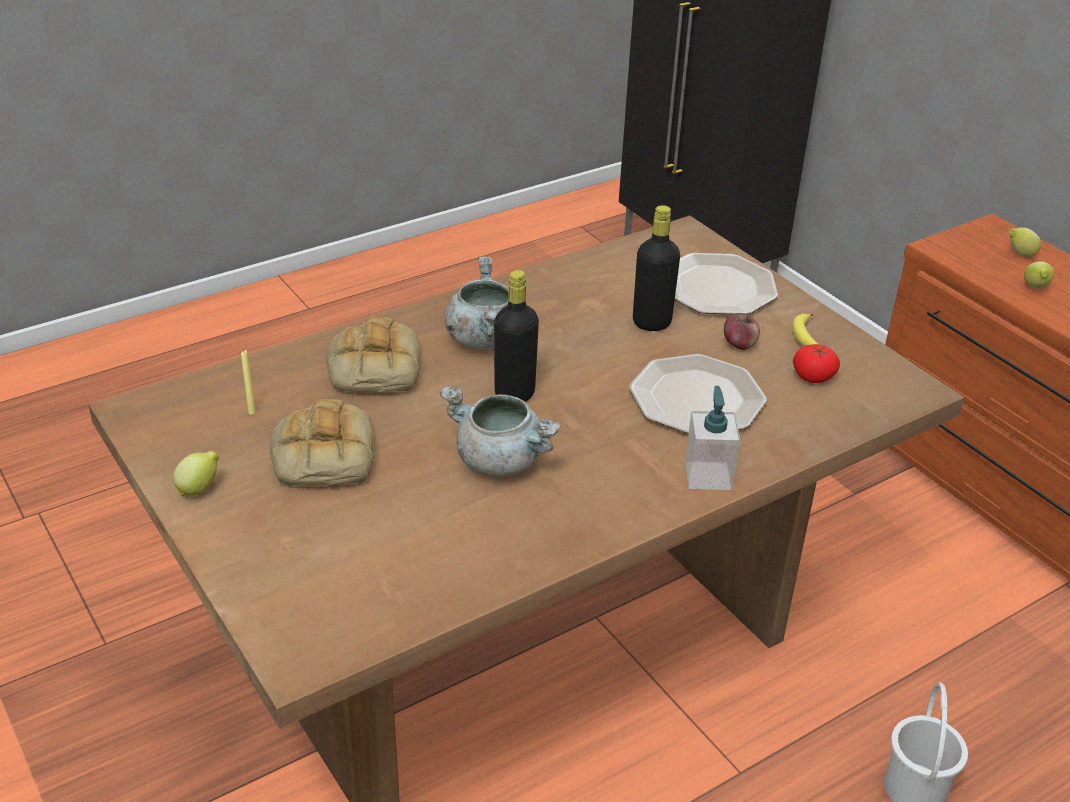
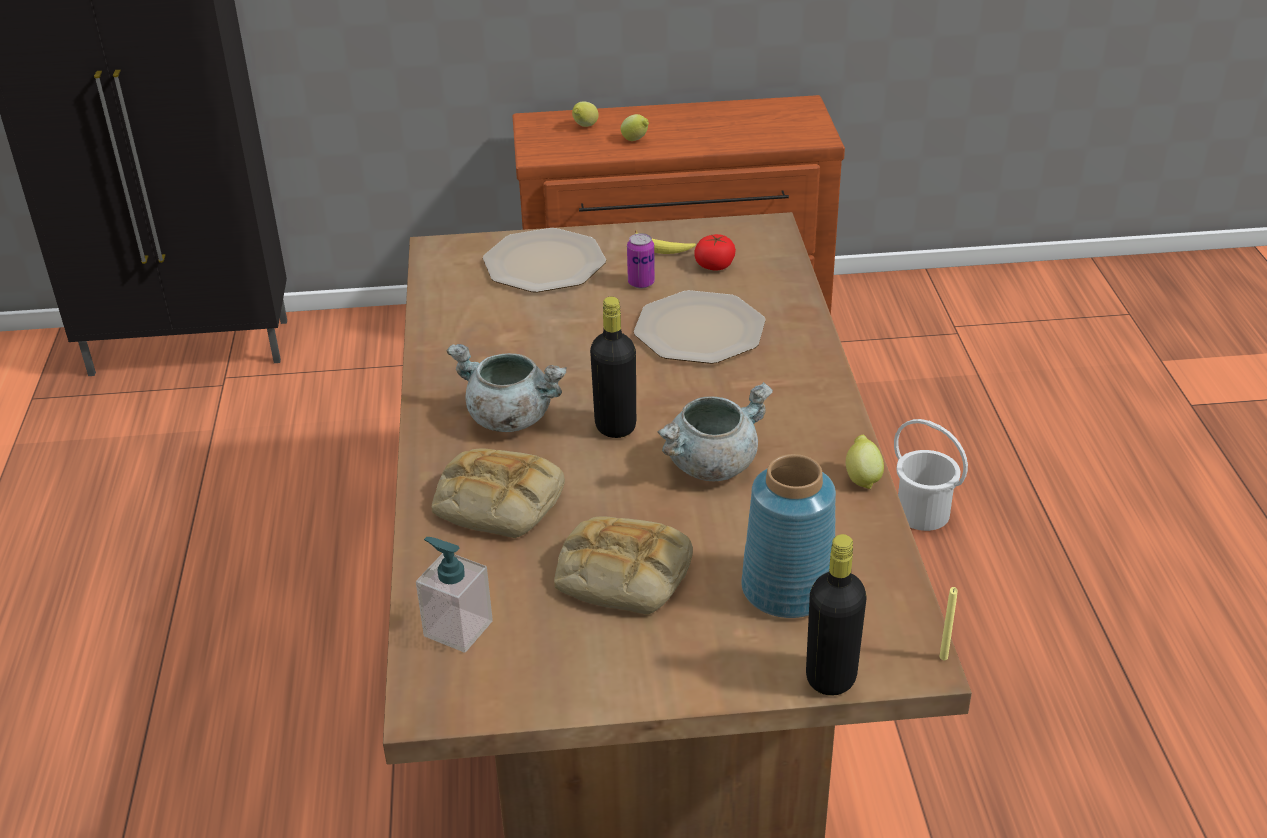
camera: 60 degrees left, 0 degrees up
(199, 489) = (618, 678): lemon -> lemon (862, 478)
(252, 412) = (509, 609): yellow candle -> yellow candle (943, 657)
(357, 553) = (789, 589): none -> blue vase
(651, 323) = (569, 316): black bottle -> black bottle (831, 678)
(708, 475) = (807, 360): soap dispenser -> soap dispenser (458, 628)
(739, 344) = (641, 283): apple -> can

